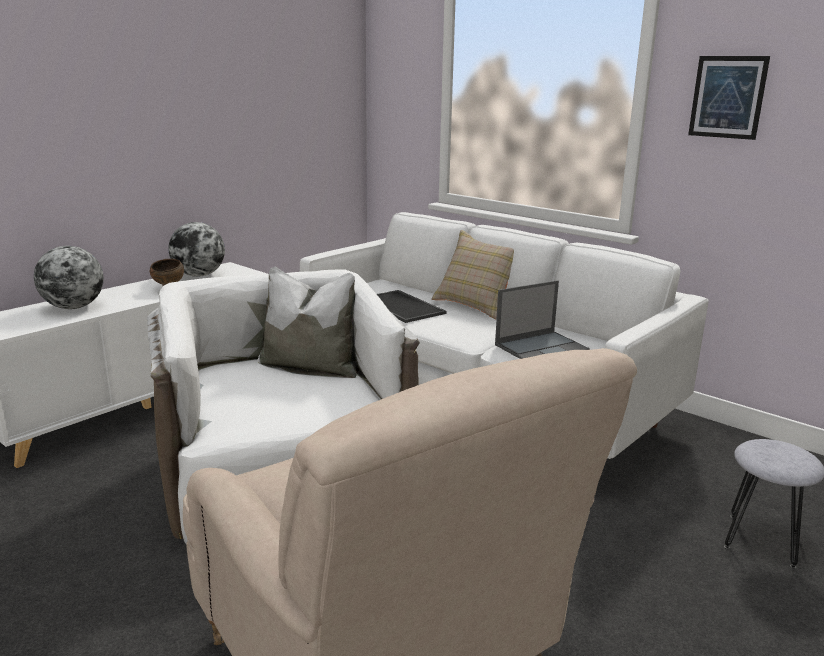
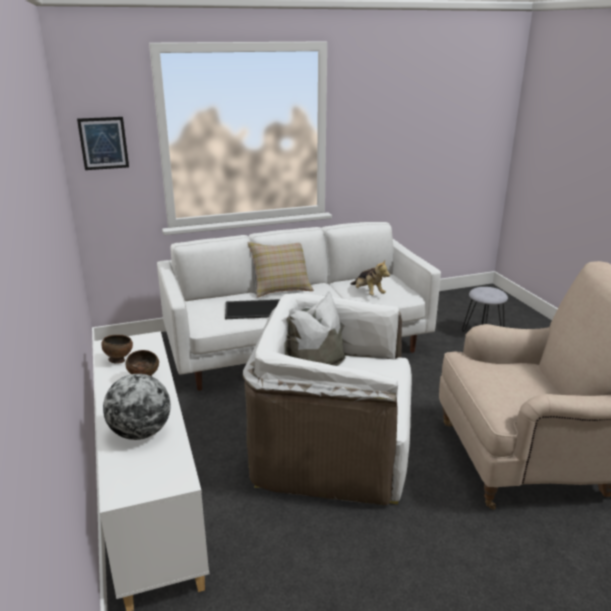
camera: 60 degrees left, 5 degrees up
(199, 275) = (119, 360): globe -> brown bowl
(542, 347) = (368, 293): laptop -> plush toy
(727, 97) = (370, 124): picture -> picture (103, 143)

